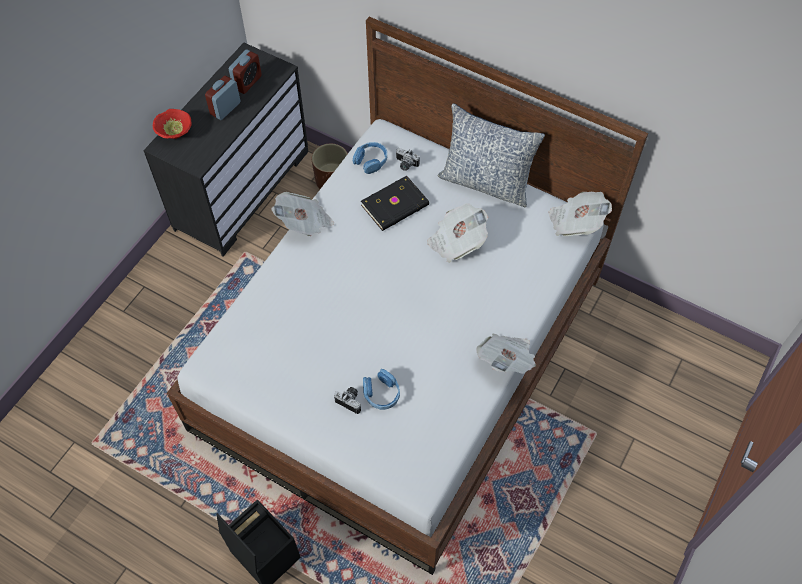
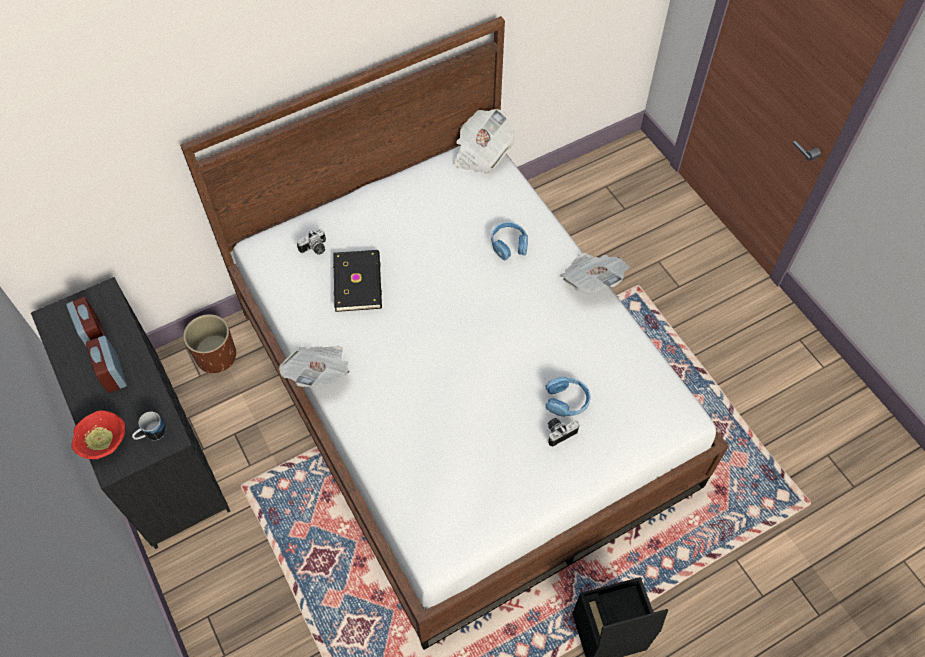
camera: 60 degrees left, 0 degrees up
(194, 153) = (151, 434): none -> mug
(371, 161) = (287, 276): blue headphones -> blue headphones (509, 244)
(456, 241) = (437, 253): newspaper -> none
(486, 182) = (387, 195): pillow -> none

